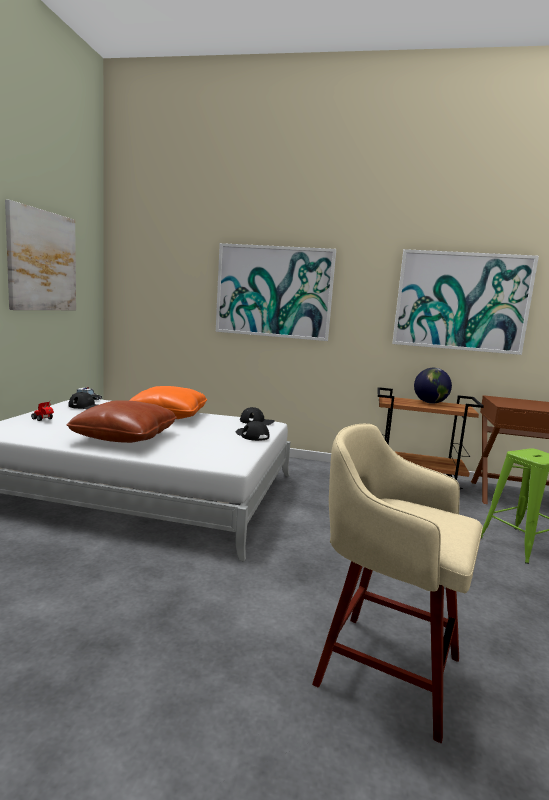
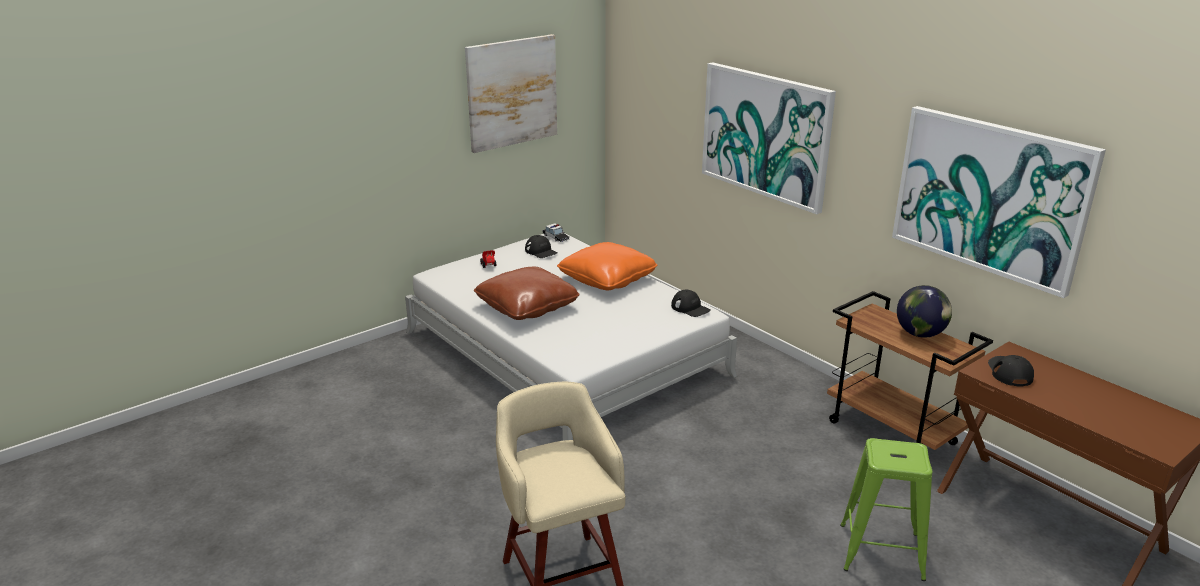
camera: 40 degrees right, 15 degrees up
(252, 435) = (651, 330): black cap -> black cap (1009, 372)

